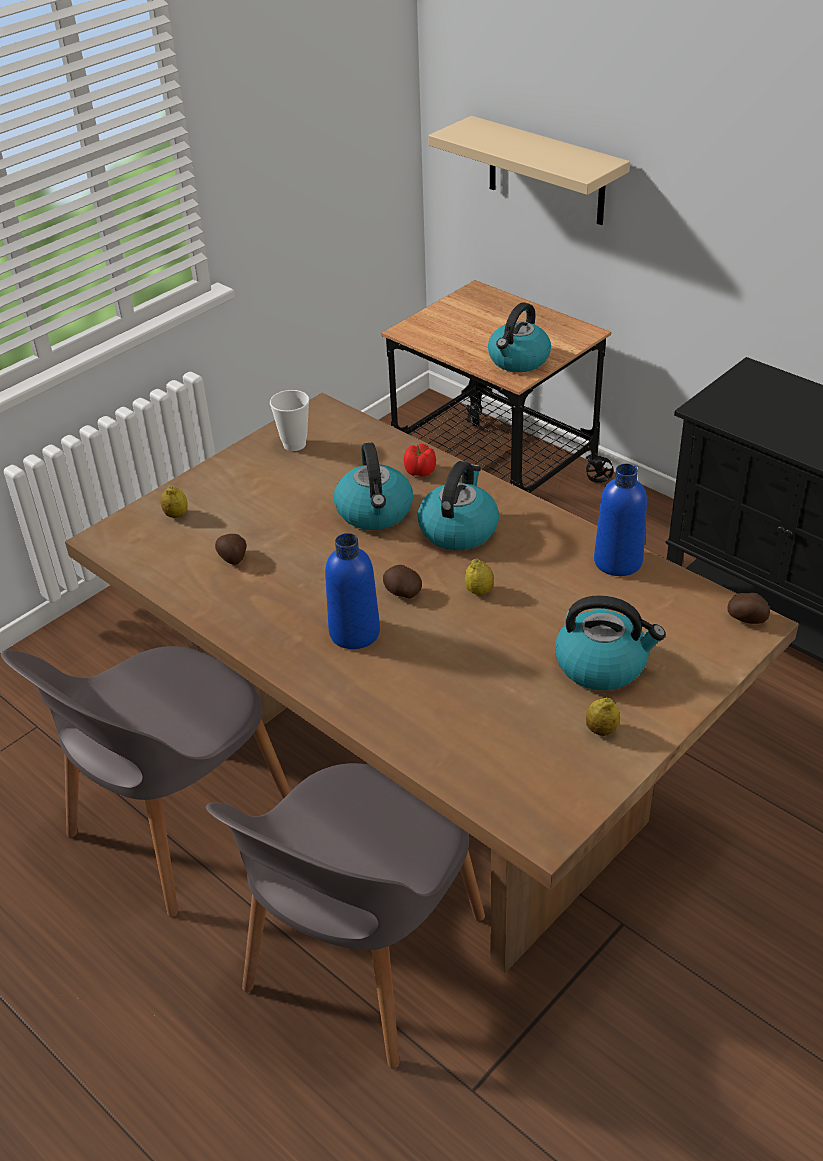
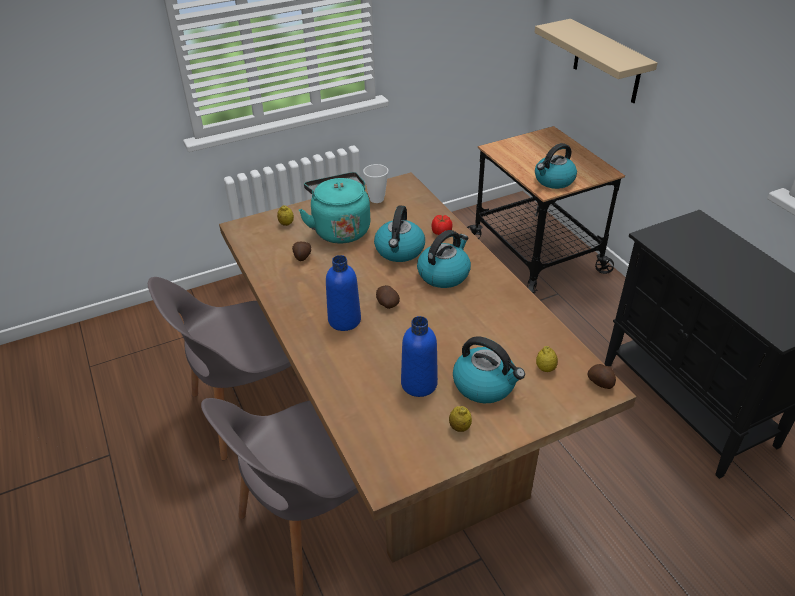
camera: 20 degrees right, 0 degrees up
(265, 503) = (339, 229): none -> turquoise kettle
(479, 591) = (434, 316): lemon -> lemon (545, 368)
(618, 561) = (534, 321): blue bottle -> blue bottle (419, 384)

